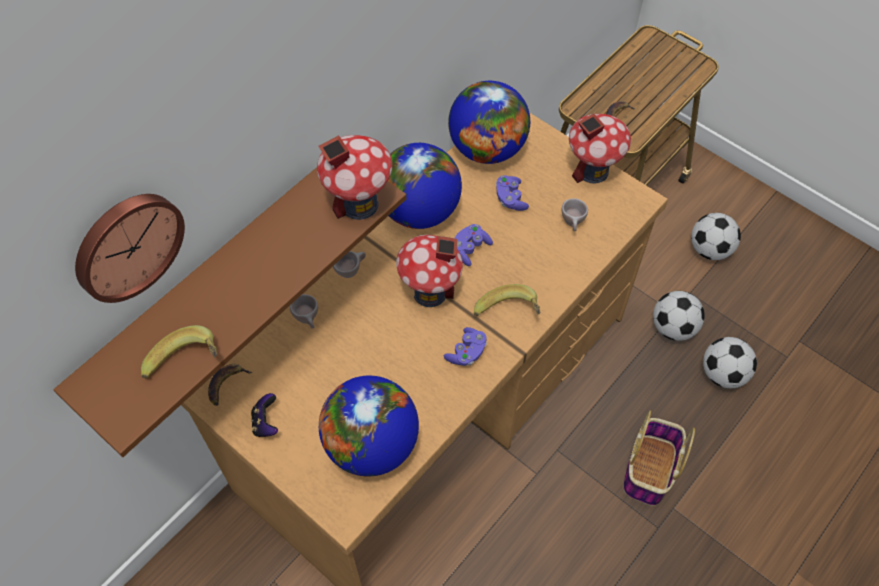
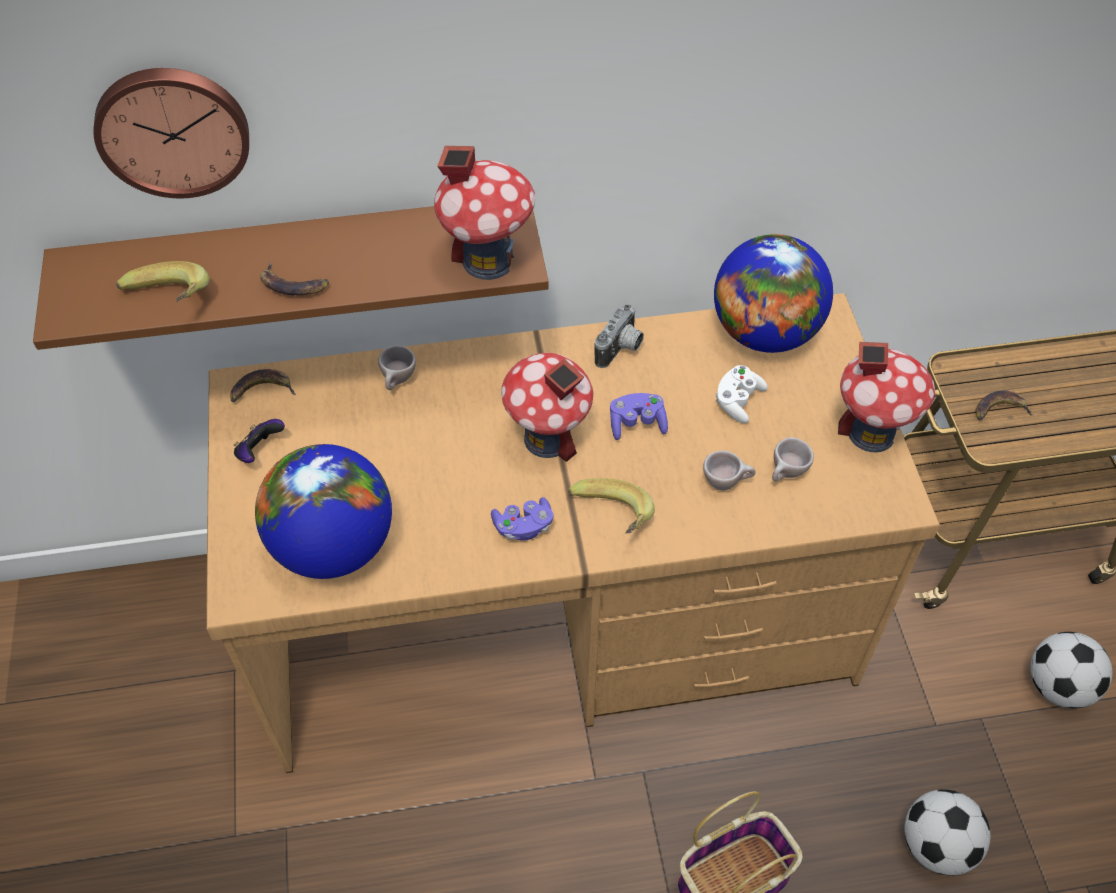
camera: 40 degrees right, 5 degrees down
(255, 298) = (293, 285): none -> banana
(351, 270) = (489, 362): beige cup -> beige cup (726, 482)
(419, 211) = (621, 350): globe -> camera
(510, 199) = (738, 401): purple game controller -> white game controller
(673, 327) = (919, 742): football -> none

